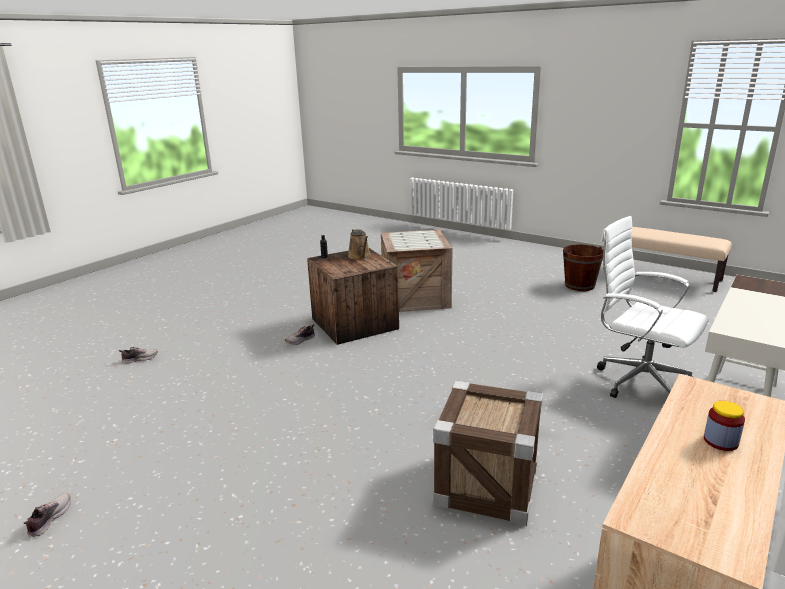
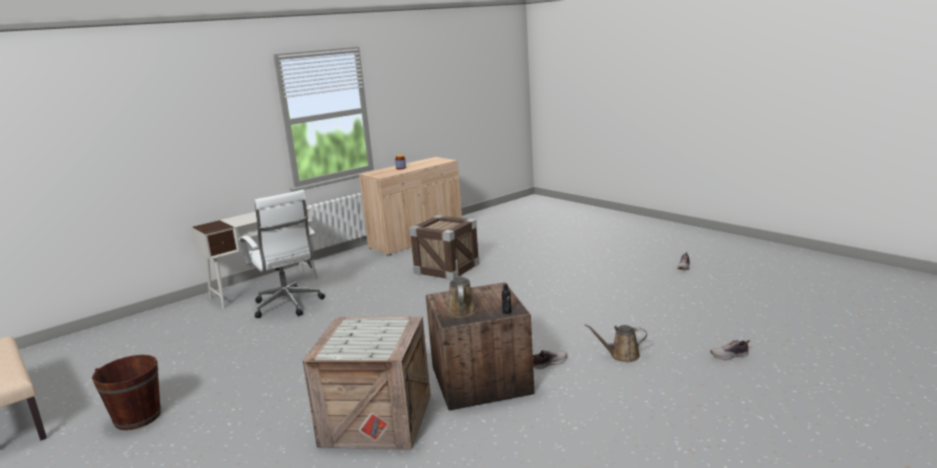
camera: 165 degrees left, 5 degrees down
(235, 352) = (621, 355): none -> brown watering can

